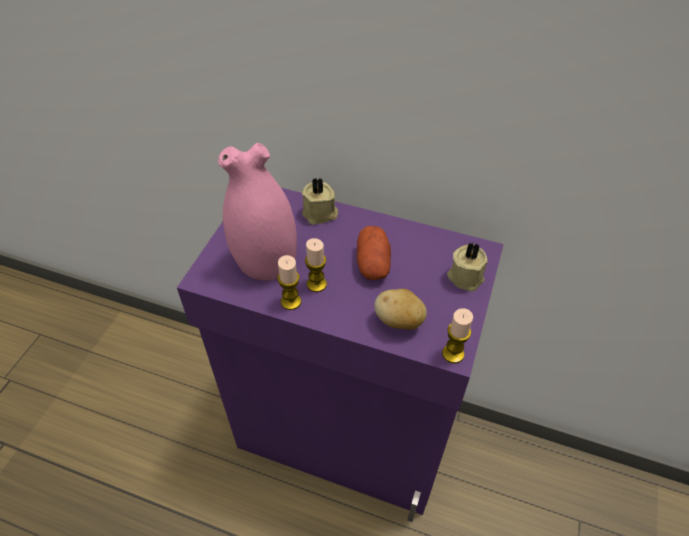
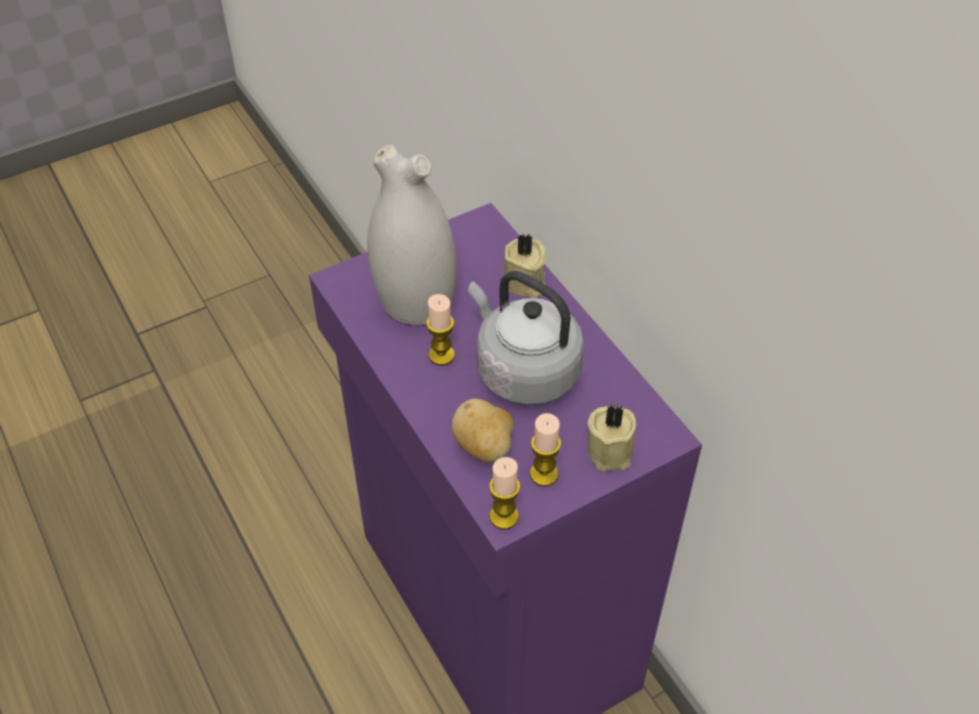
camera: 40 degrees right, 0 degrees up
(265, 261) = (415, 299): pink vase -> white vase
(291, 301) = (398, 356): candle -> candle (544, 474)
(373, 263) = (523, 371): potato -> grey kettle

